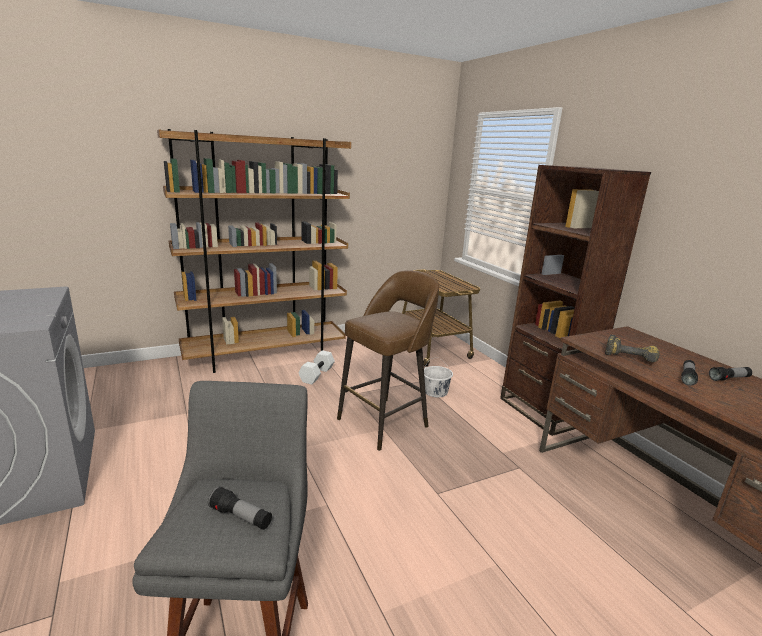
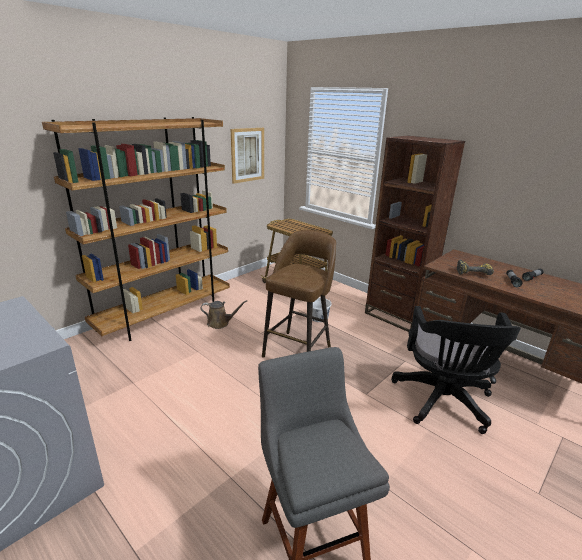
camera: 20 degrees left, 5 degrees up
(241, 517) = (337, 451): flashlight -> none
(316, 374) = (220, 323): white dumbbell -> brown watering can
(395, 189) = (247, 155): none -> picture
(542, 535) = (443, 402): none -> black office chair

